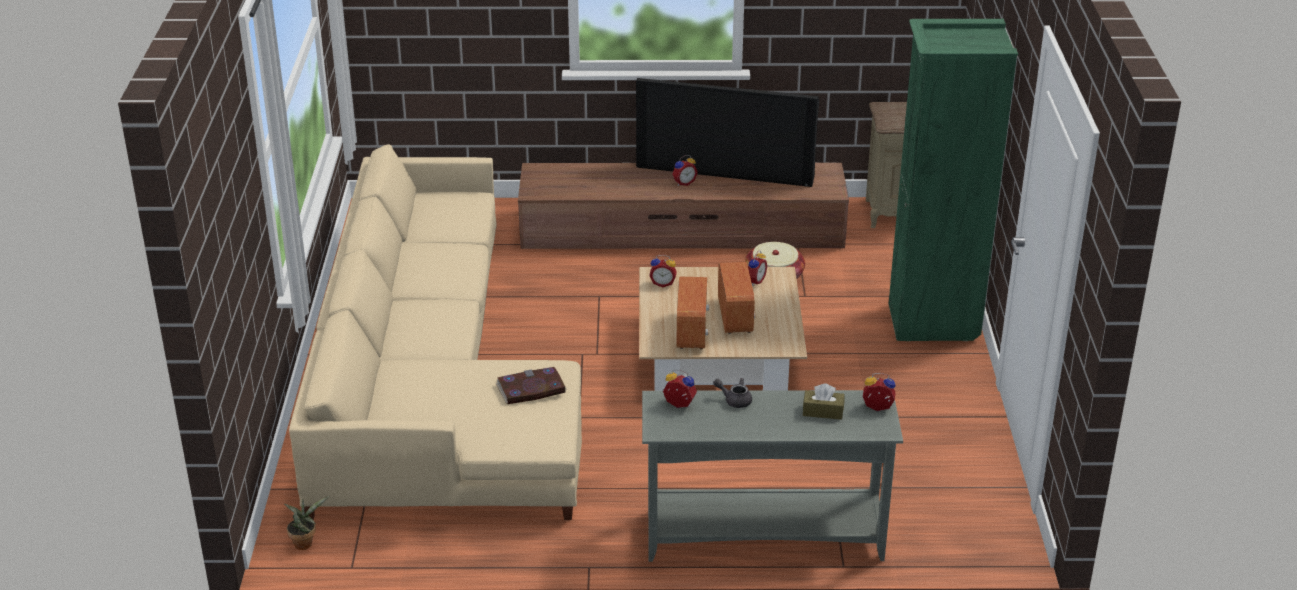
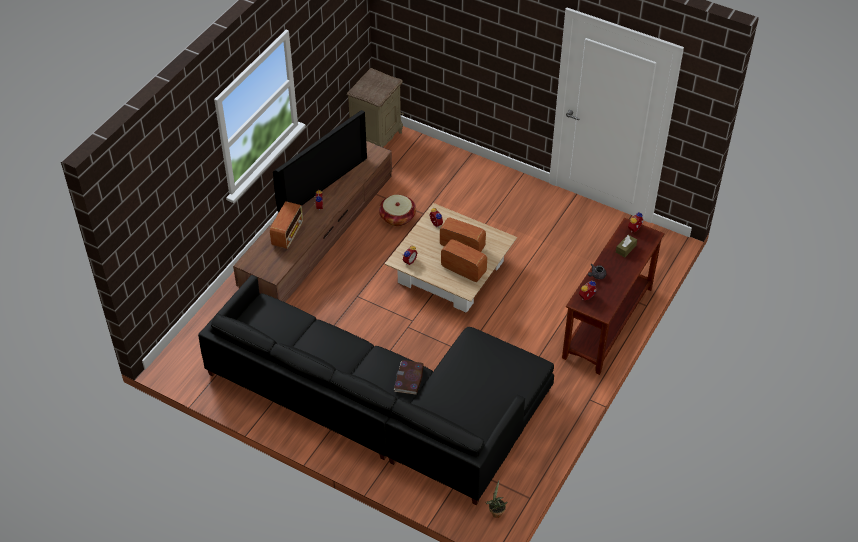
camera: 60 degrees left, 15 degrees up
(432, 381) = (385, 403): beige sofa -> black sofa
(531, 389) = (485, 354): book -> book (409, 378)
(612, 179) = (288, 234): none -> radio
(763, 536) = (607, 323): grey console table -> brown console table
(932, 322) = (484, 179): green cabinet -> none

